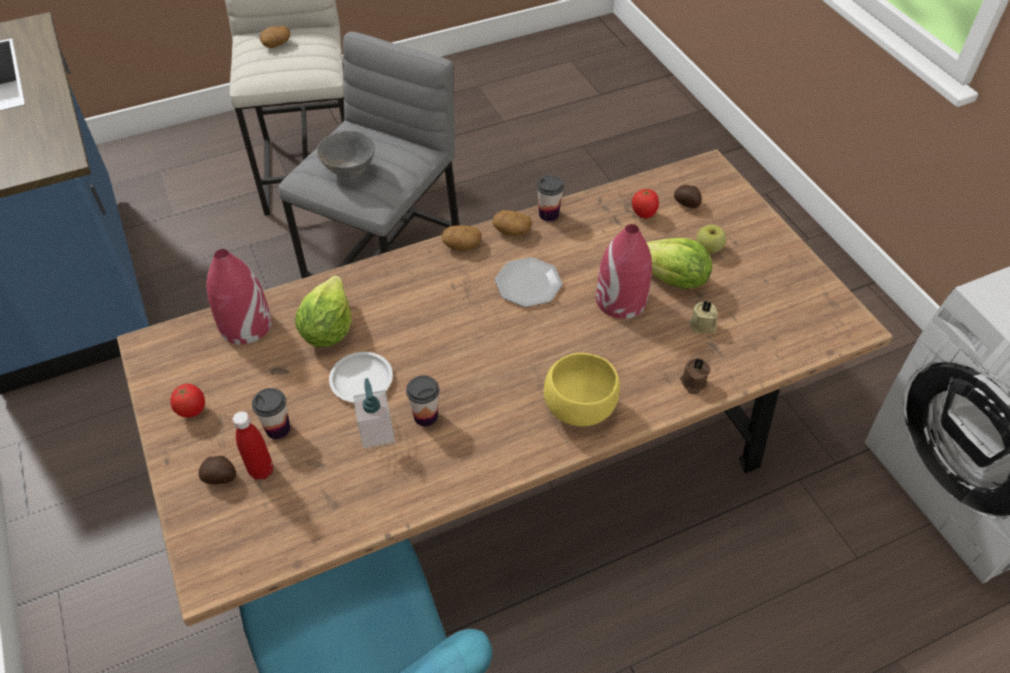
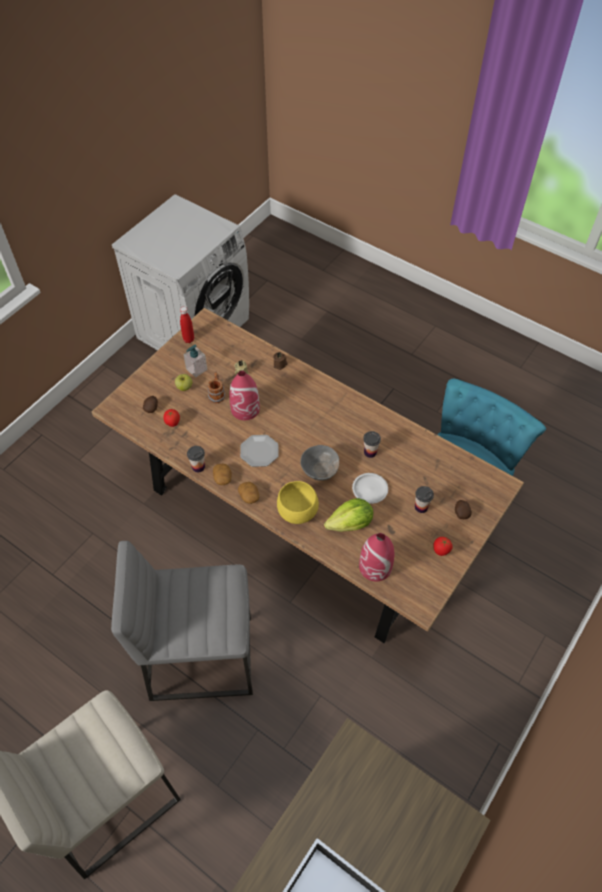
camera: 120 degrees left, 5 degrees up
(261, 470) = (445, 499): red bottle -> red bottle (188, 339)
(276, 43) = (80, 774): potato -> none
(349, 171) = (213, 605): grey bowl -> grey bowl (320, 472)
(376, 432) = (392, 466): soap dispenser -> soap dispenser (196, 369)
(579, 407) = (323, 398): yellow bowl -> yellow bowl (296, 513)
(672, 279) = (217, 394): lettuce -> mug

